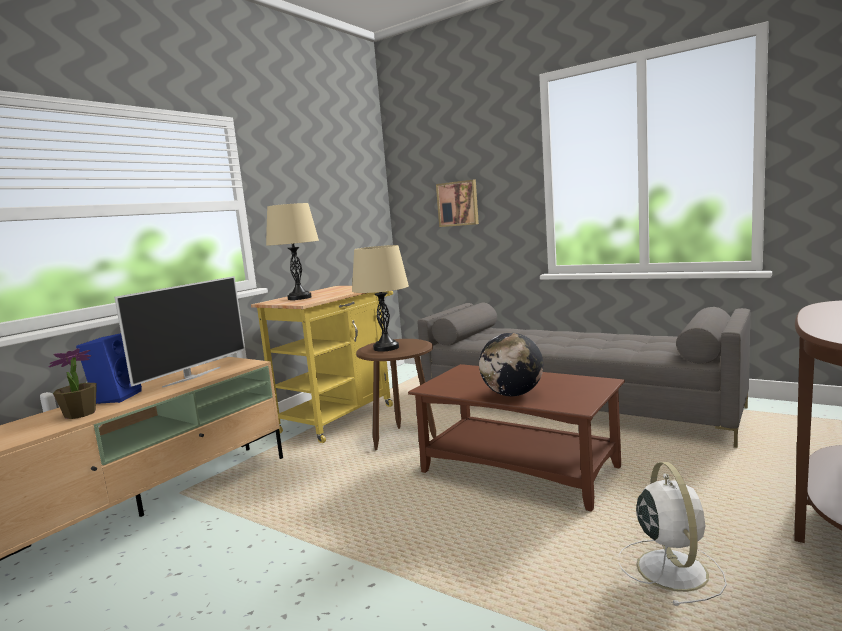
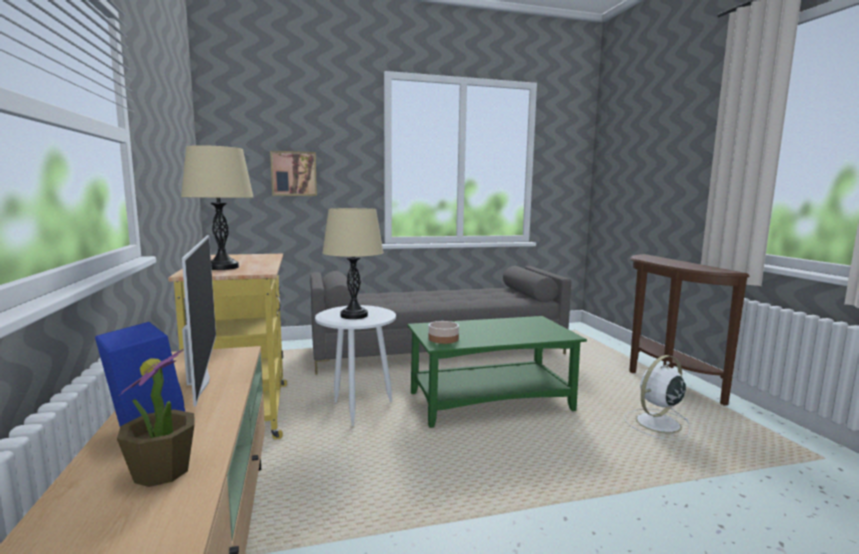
camera: 50 degrees left, 0 degrees up
(403, 438) = (357, 408): brown side table -> white side table
(447, 383) = (443, 338): none -> bowl
(512, 394) = (510, 336): globe -> none
(520, 469) = (491, 401): brown coffee table -> green coffee table
(670, 568) = (656, 424): white fan -> white fan turned 75 degrees counterclockwise

